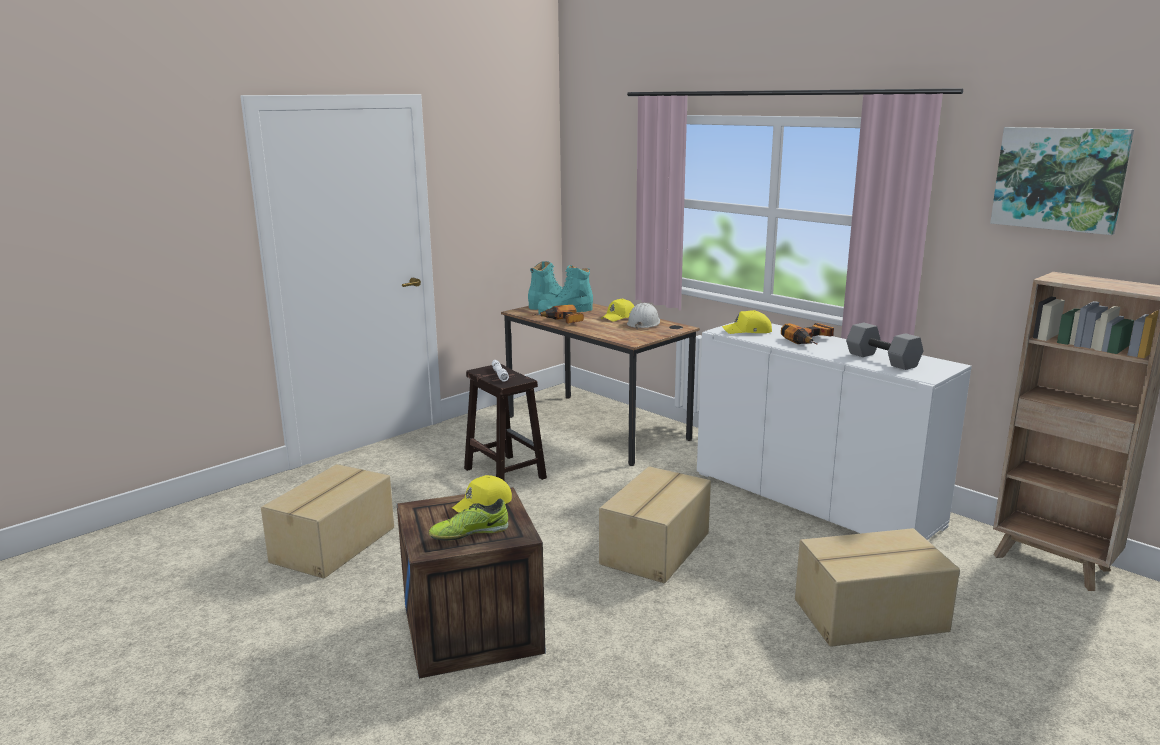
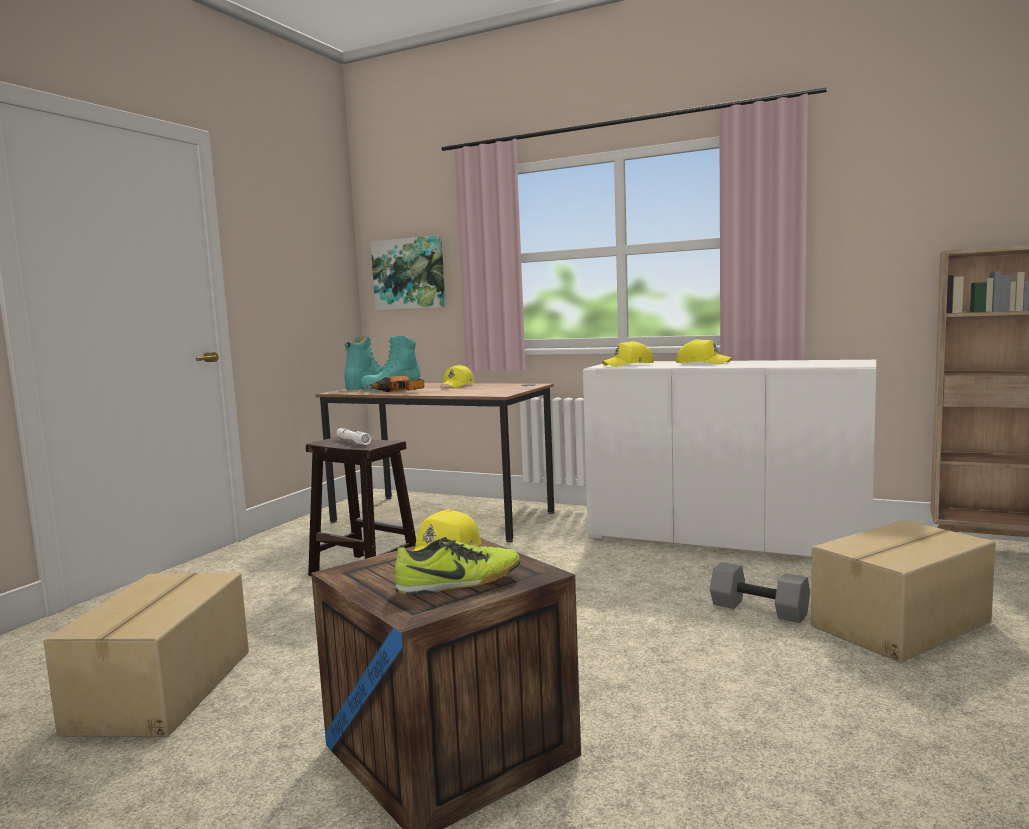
camera: 20 degrees left, 10 degrees down
(469, 533) = (459, 583): shoe -> shoe turned 150 degrees counterclockwise
(643, 323) = (490, 386): white hard hat -> none
(657, 548) = (612, 609): cardboard box -> none
(811, 341) = (702, 363): power drill -> yellow cap
(881, 360) = (792, 363): grey dumbbell -> grey dumbbell (757, 610)
(1059, 179) = (929, 165): picture -> picture (409, 273)

